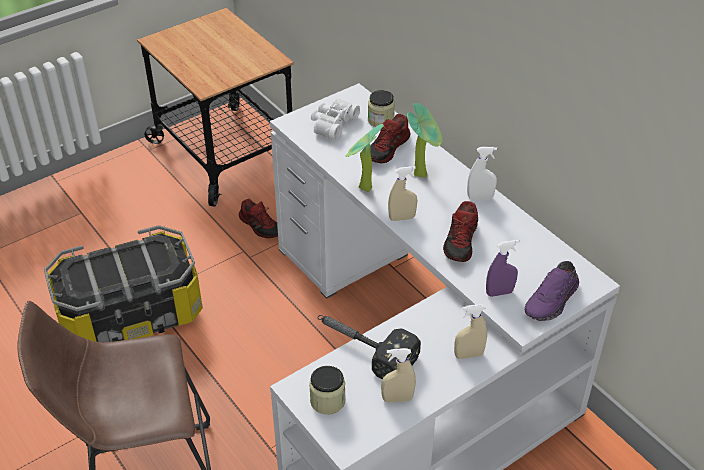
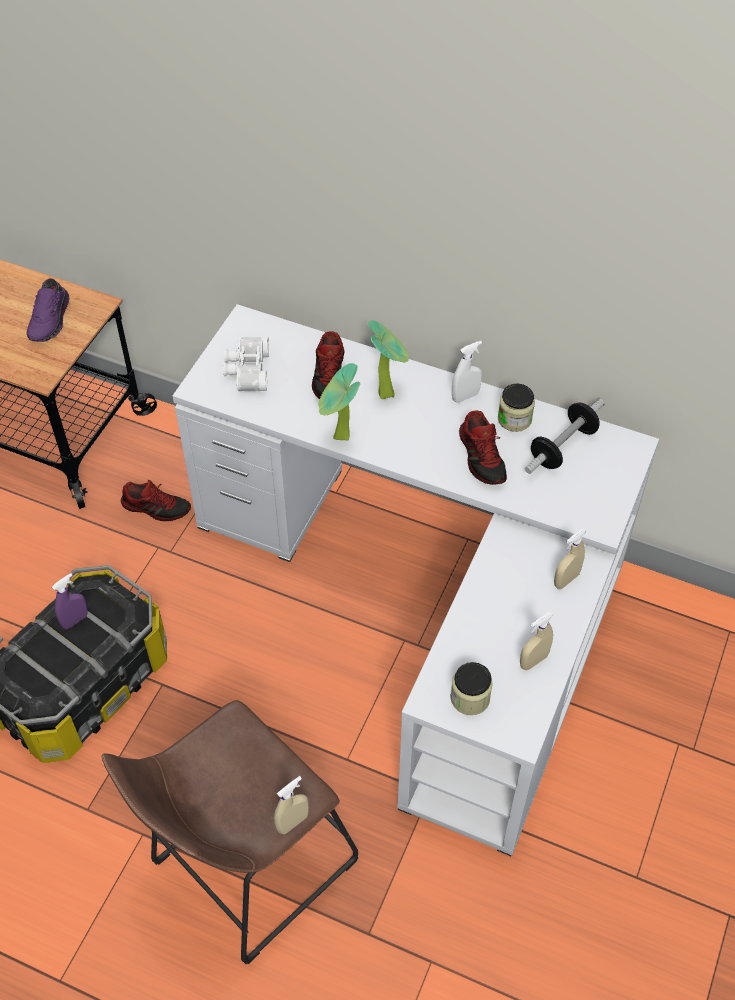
camera: 30 degrees left, 10 degrees up
(362, 348) = (461, 623): hammer -> none
(381, 120) = (296, 343): jar -> jar (514, 419)
(402, 218) = (404, 456): beige spray bottle -> beige spray bottle (292, 822)
(499, 292) = (558, 499): purple spray bottle -> purple spray bottle (75, 620)
(532, 259) = (563, 447): none -> dumbbell
(552, 301) = (611, 485): purple shoe -> purple shoe (51, 320)

